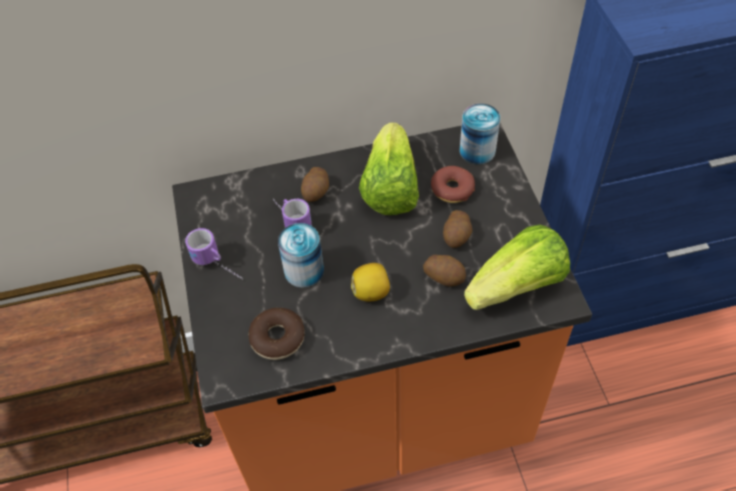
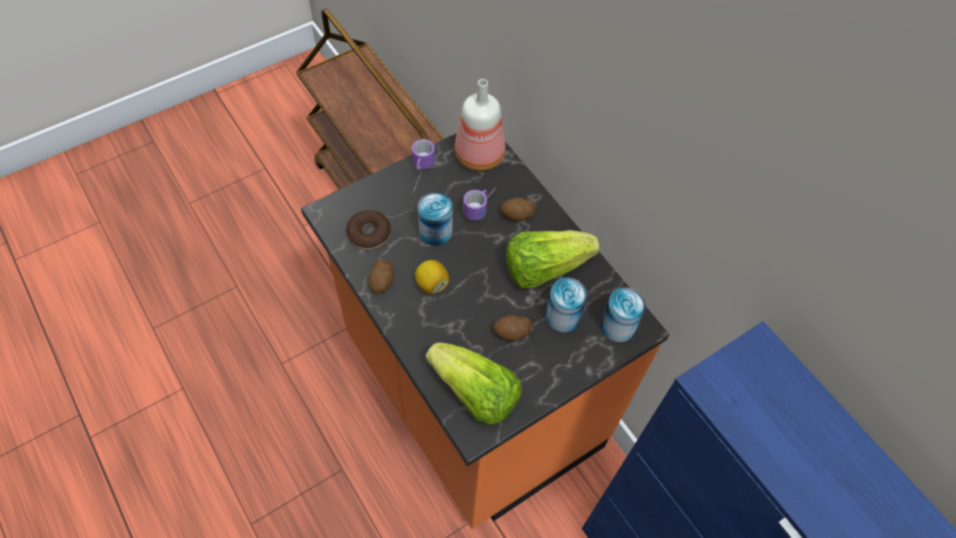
camera: 65 degrees right, 5 degrees up
(220, 202) = (480, 154): none -> bottle
(444, 276) = (465, 334): potato -> potato (382, 282)
(452, 189) = (562, 316): donut -> can

